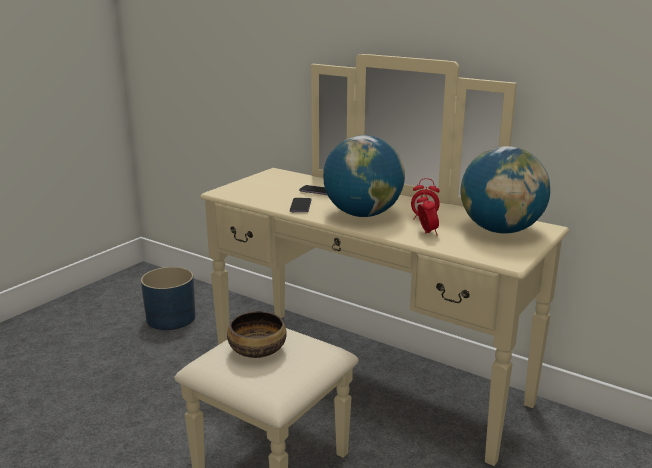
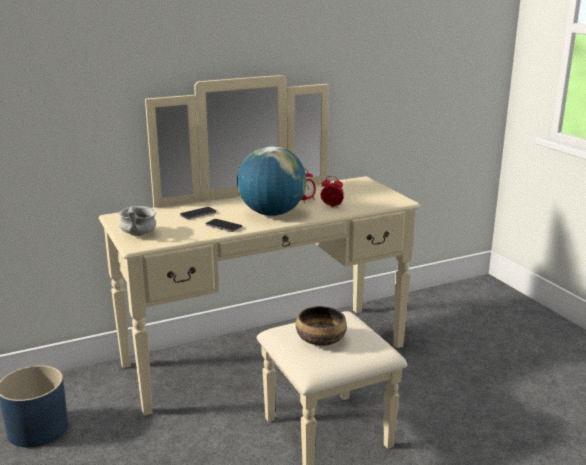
camera: 60 degrees left, 0 degrees up
(245, 187) = (139, 234): none -> grey bowl
(500, 230) = (352, 190): globe -> none

